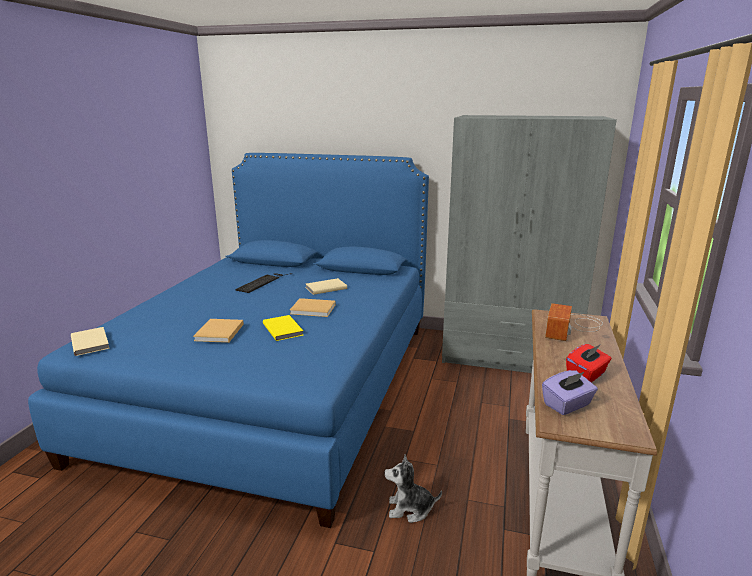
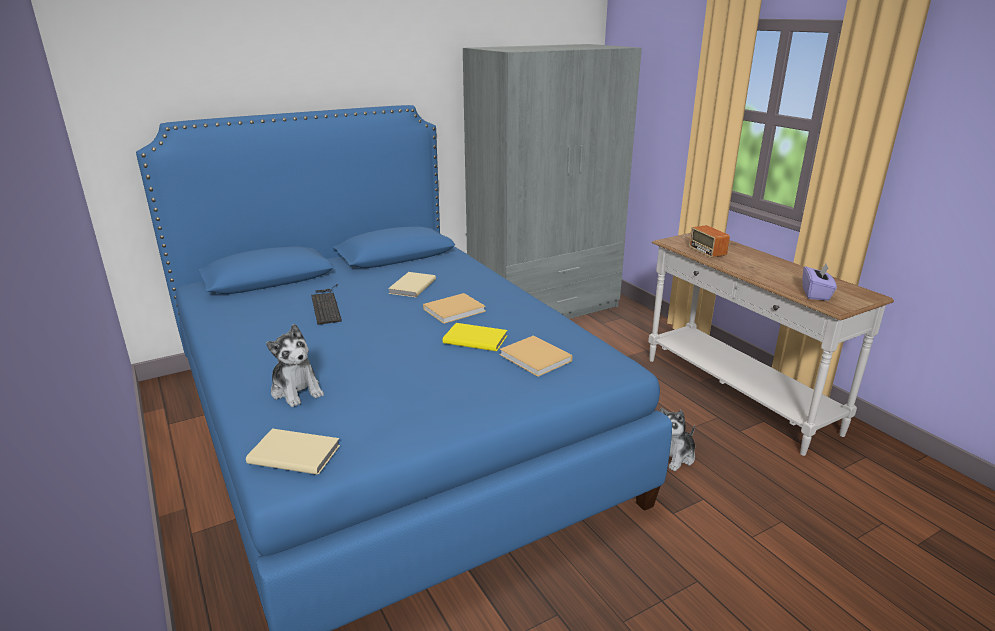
camera: 45 degrees left, 5 degrees up
(156, 317) = (297, 390): none -> plush toy
(218, 333) = (424, 370): beige book -> beige book (536, 358)
(586, 375) = (782, 272): red tissue box -> none

